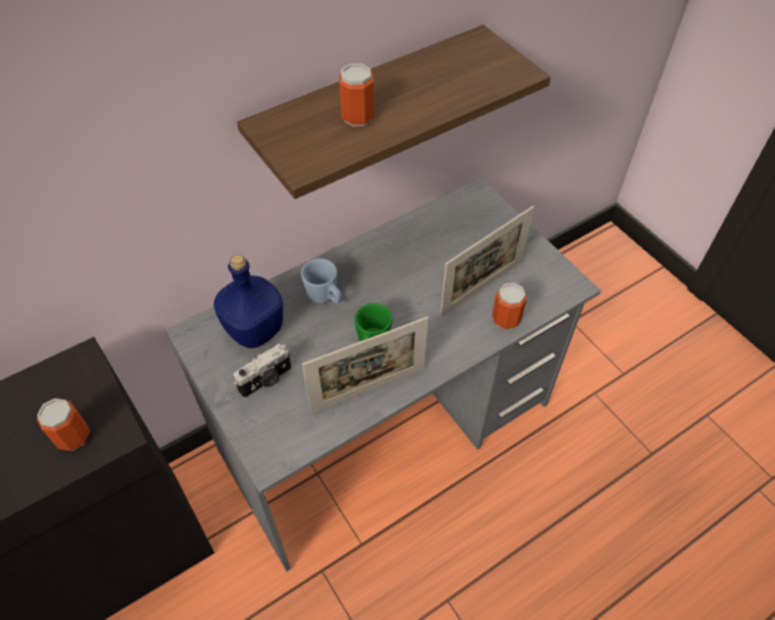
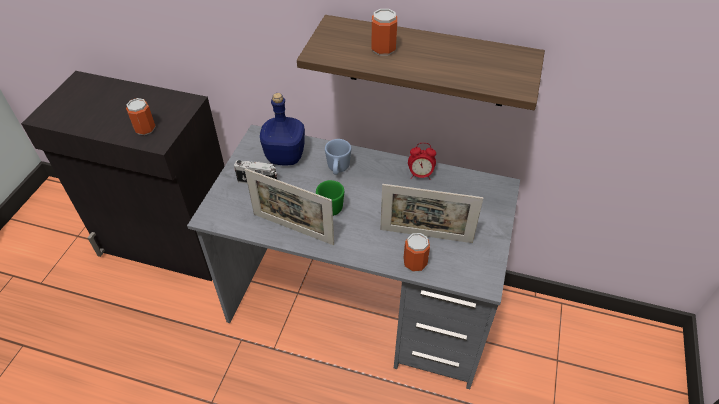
camera: 50 degrees right, 5 degrees down
(403, 239) = (420, 175): none -> alarm clock

